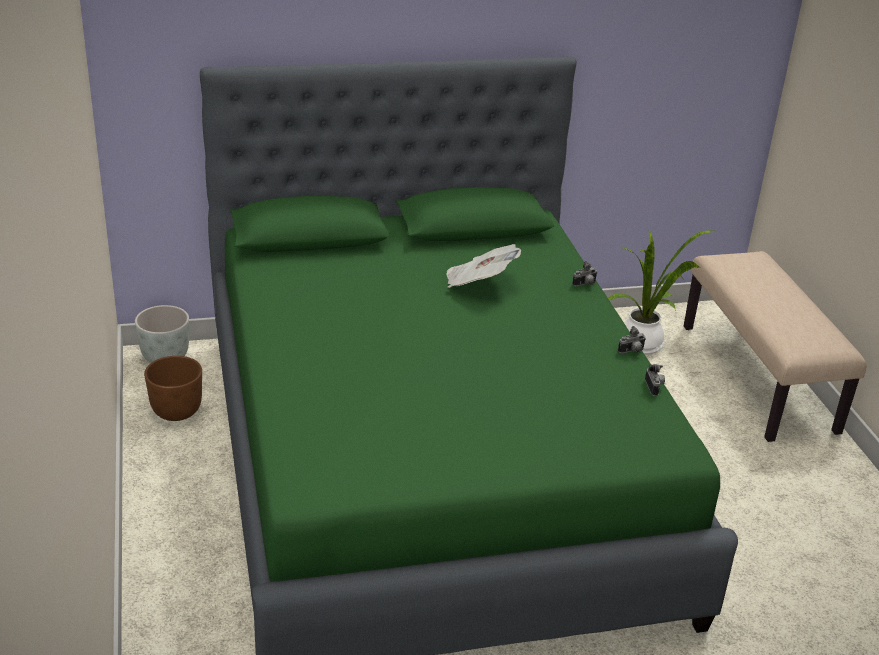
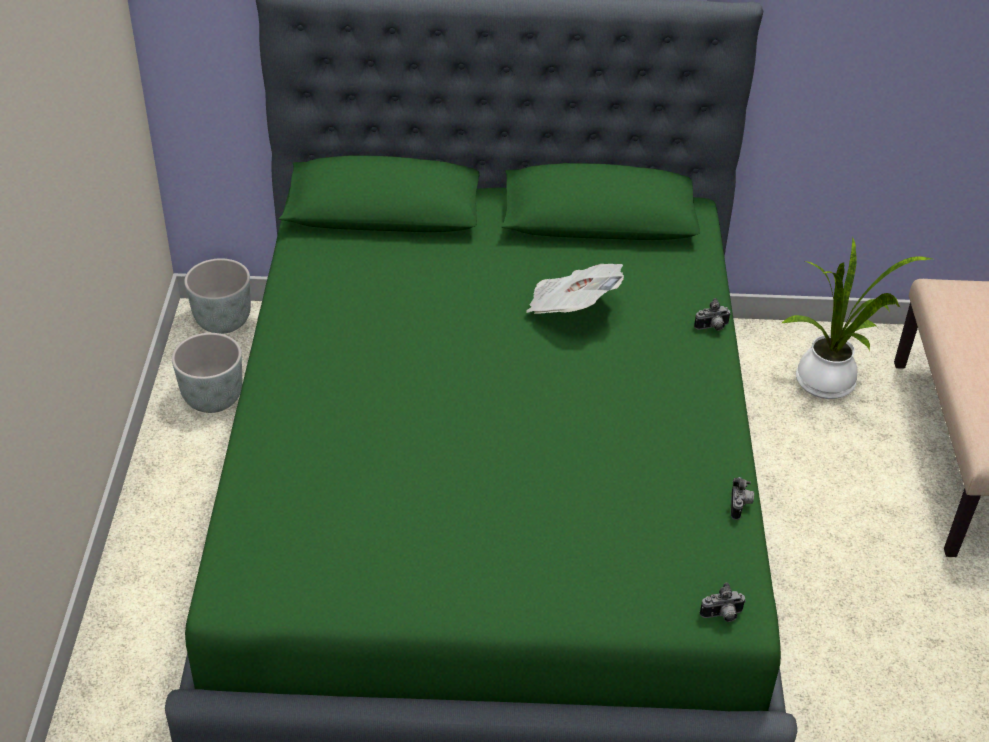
camera: 15 degrees right, 10 degrees up
(176, 411) = (212, 399): brown planter -> grey planter
(632, 351) = (733, 444): camera -> camera (722, 616)

